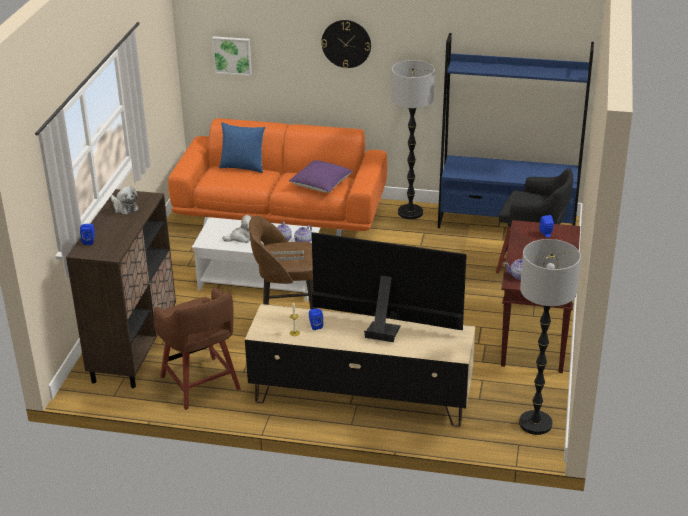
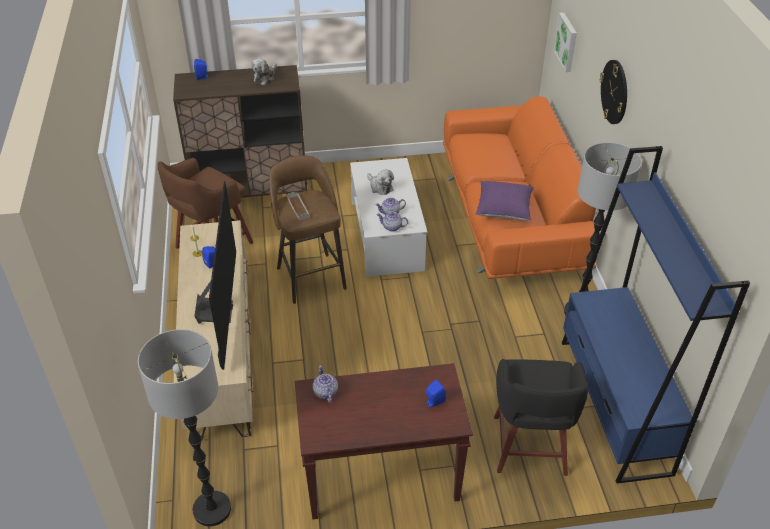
camera: 70 degrees right, 10 degrees up
(243, 167) = (511, 151): blue pillow -> none

